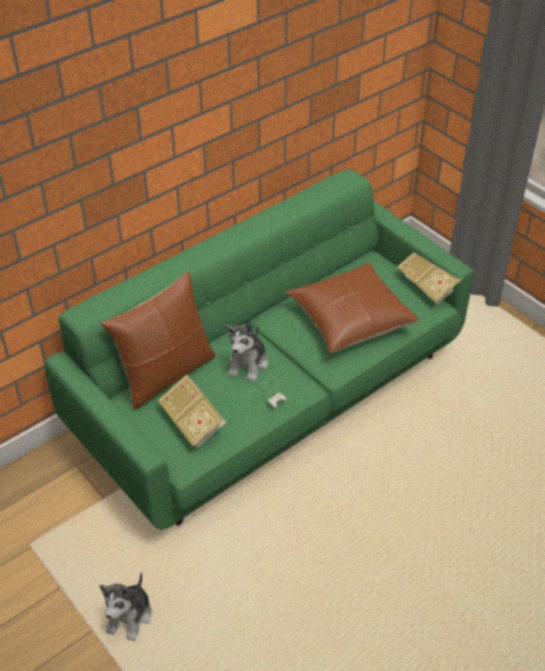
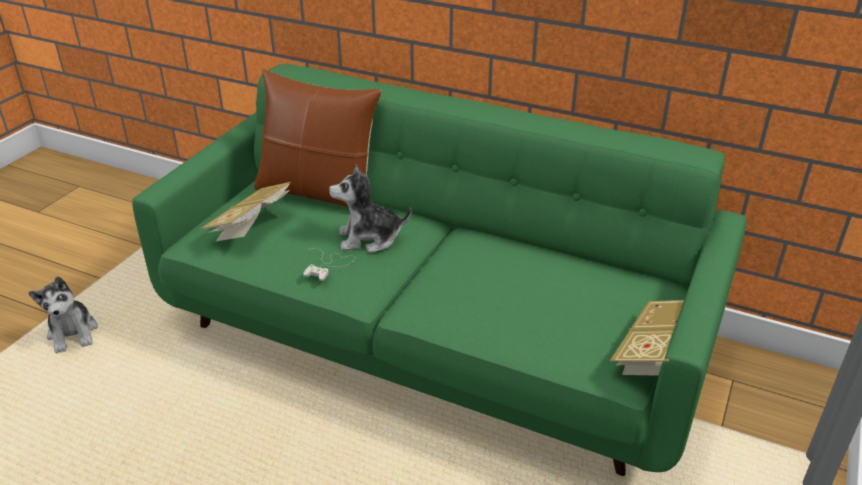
camera: 65 degrees right, 10 degrees down
(130, 616) = (73, 333): plush toy -> plush toy turned 105 degrees counterclockwise
(350, 318) = (512, 294): brown pillow -> none

